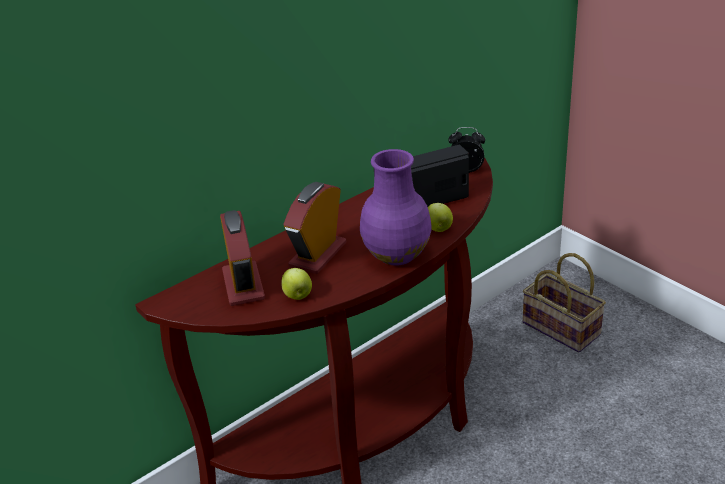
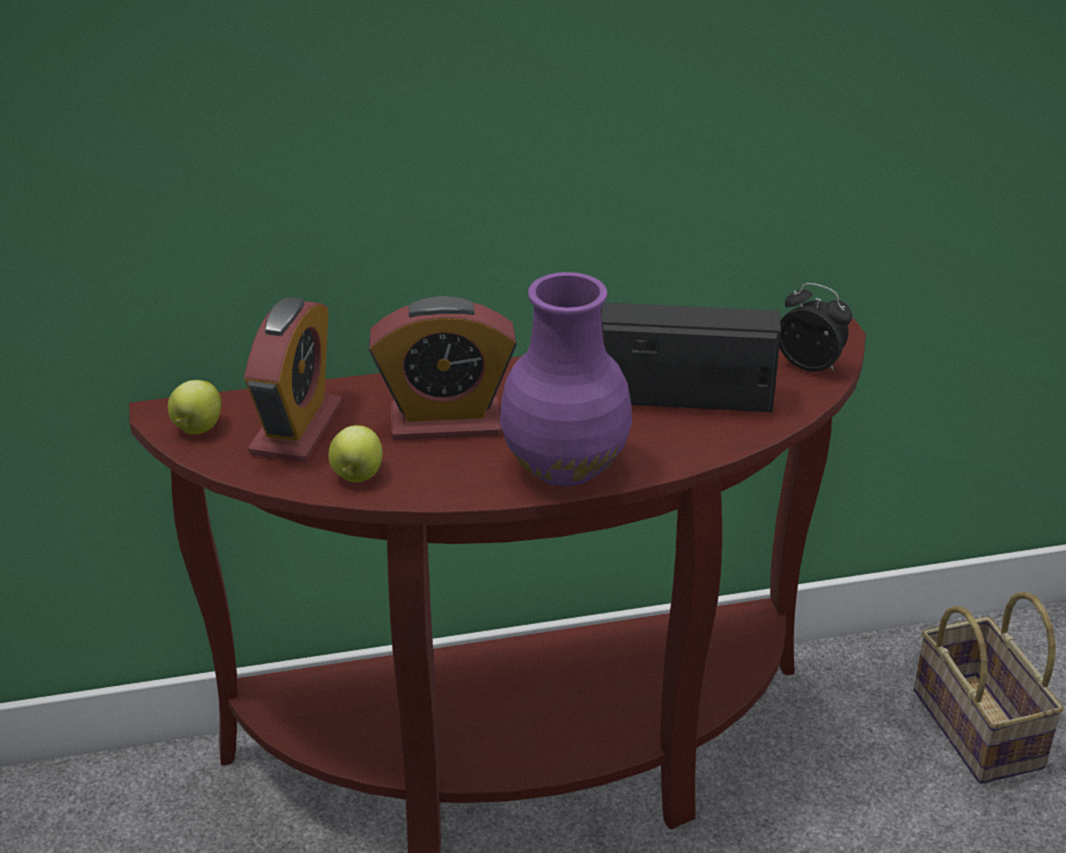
camera: 25 degrees right, 0 degrees up
(318, 254) = (445, 422): alarm clock -> alarm clock turned 150 degrees counterclockwise
(439, 229) = (672, 449): apple -> apple (197, 428)

